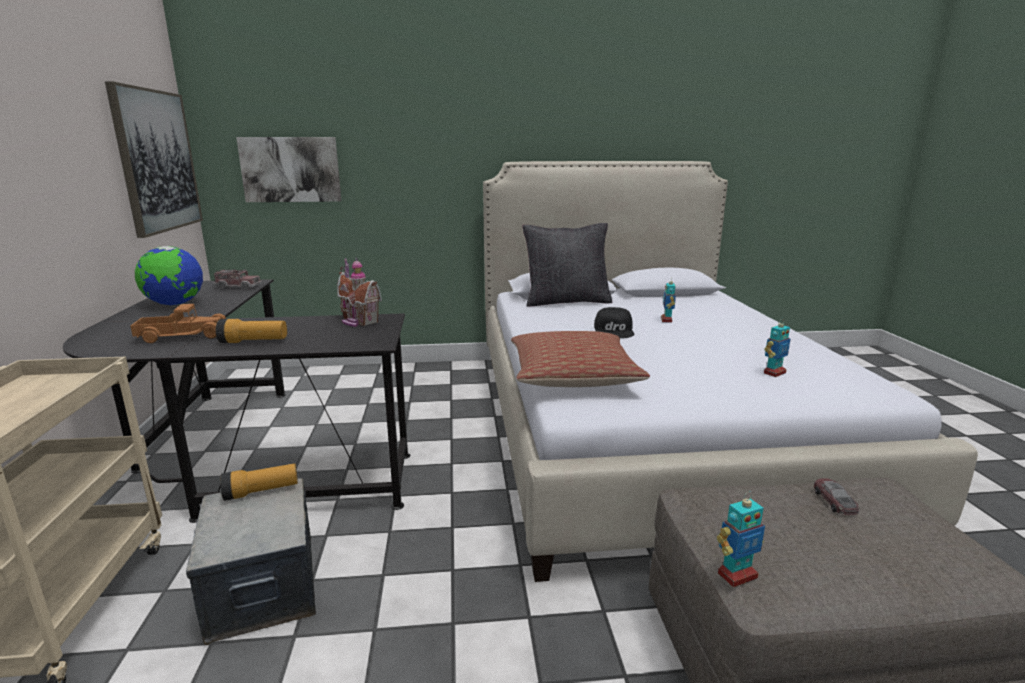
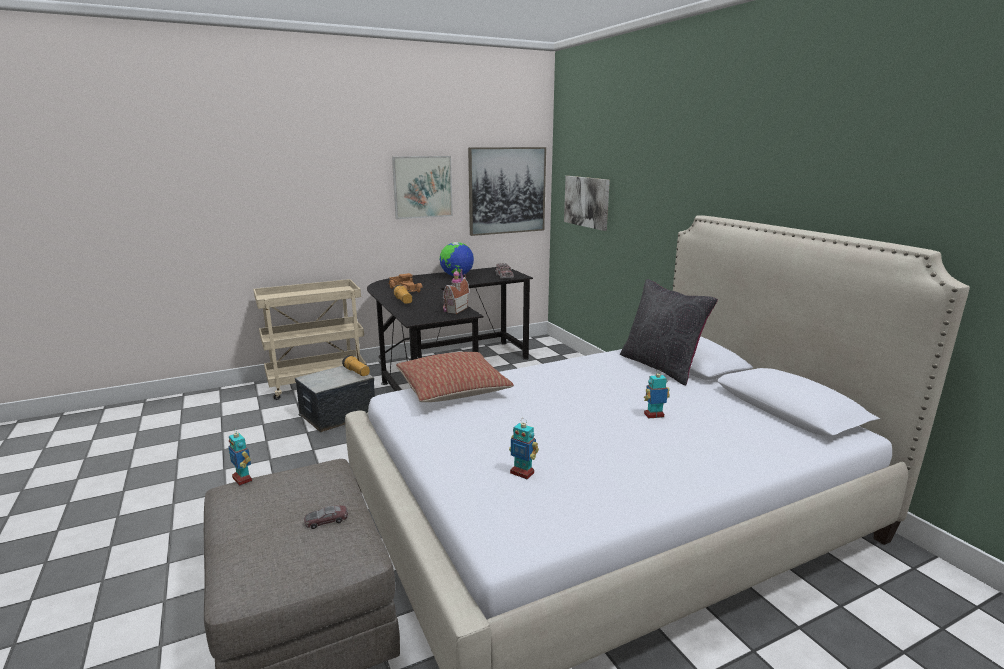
camera: 70 degrees right, 0 degrees up
(66, 151) = (422, 187): none -> picture
(614, 331) = (582, 394): black cap -> none

